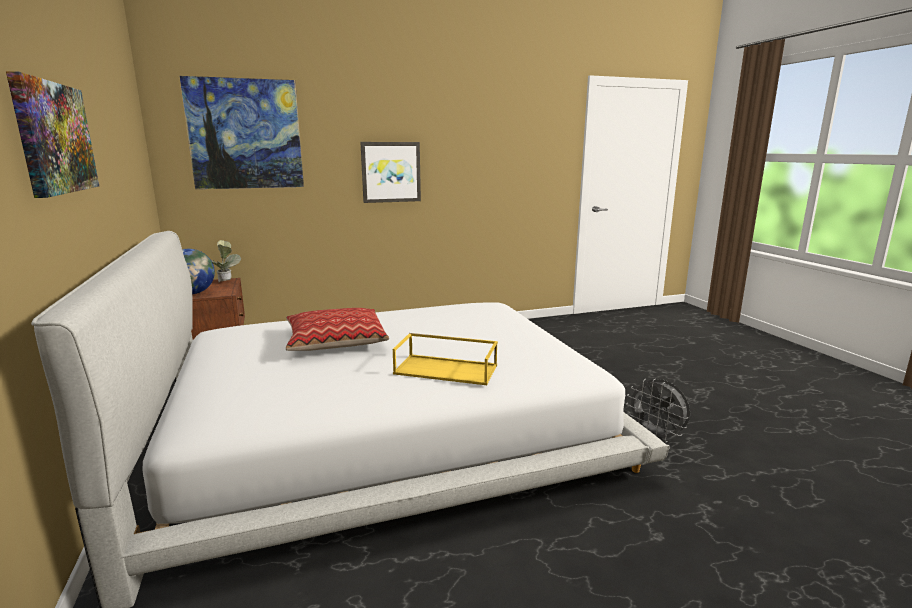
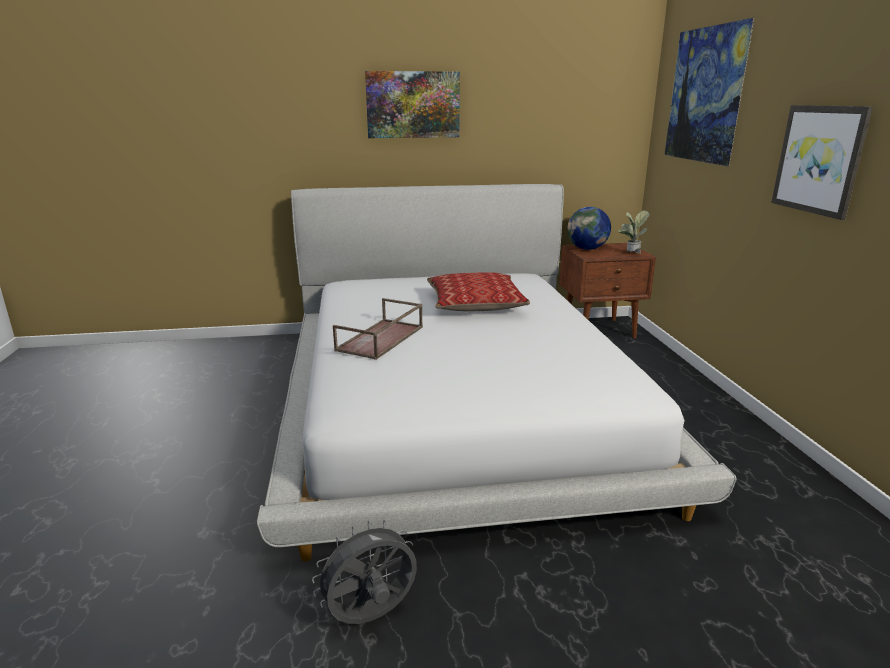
camera: 100 degrees right, 5 degrees up
(447, 369) = (381, 339): yellow tray -> brown tray

